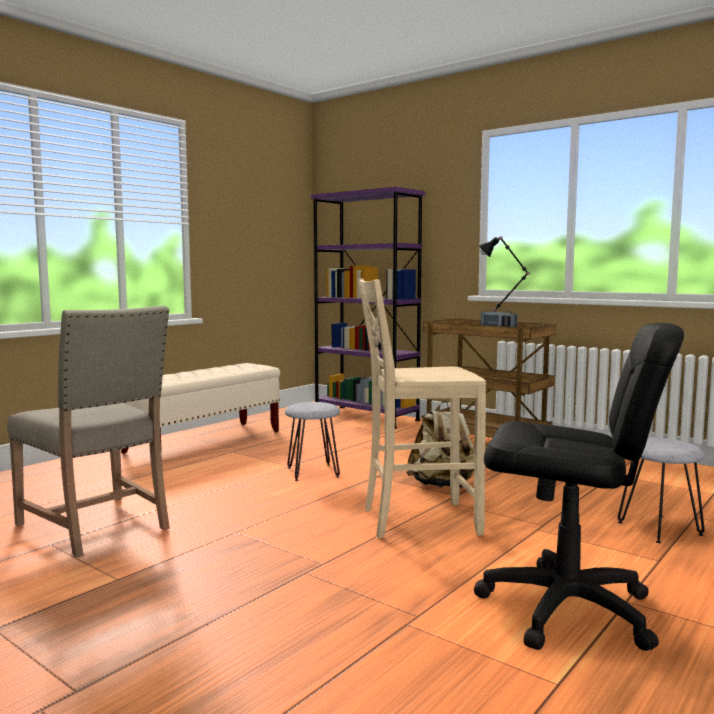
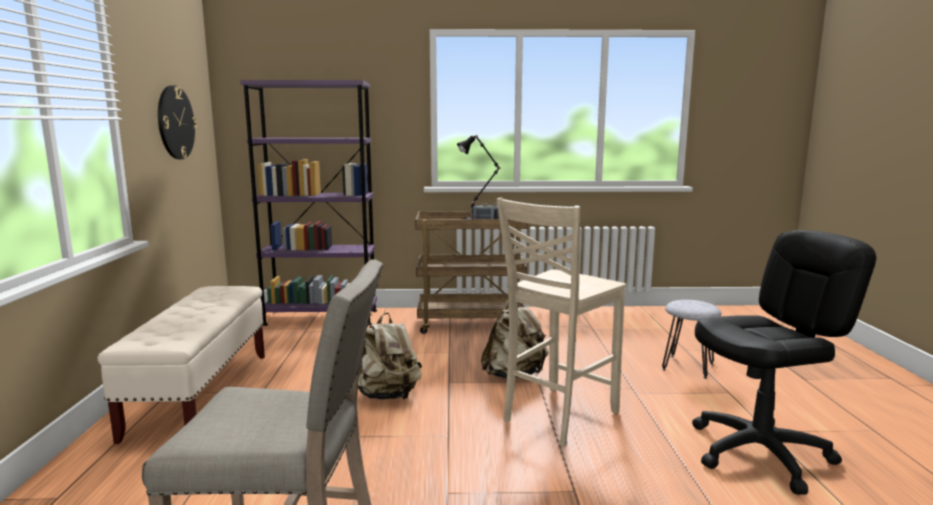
camera: 40 degrees left, 5 degrees up
(259, 231) = (175, 122): none -> wall clock
(313, 472) = (388, 396): grey stool -> beige backpack

